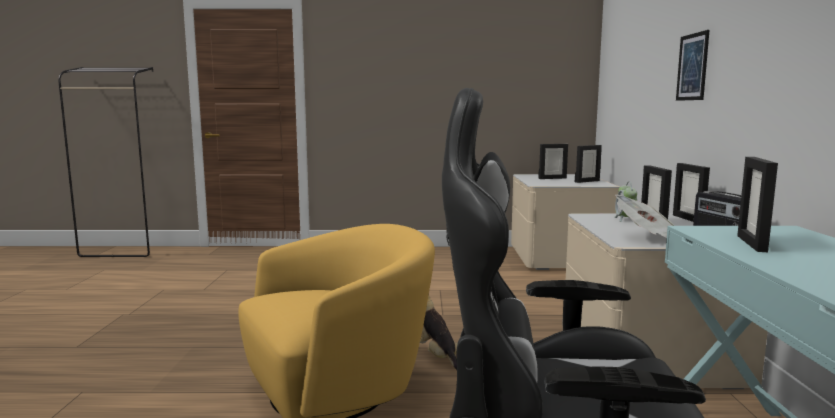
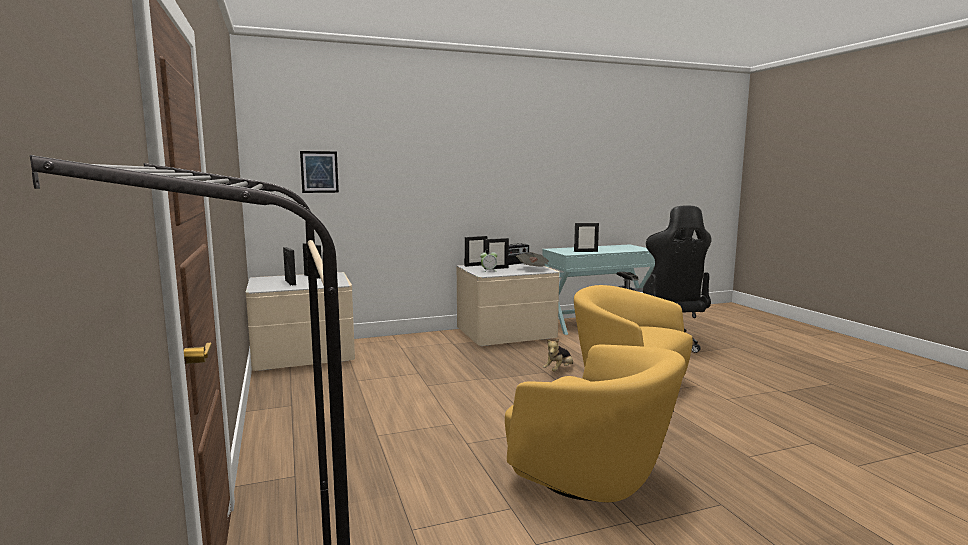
camera: 110 degrees left, 0 degrees up
(190, 316) = (592, 476): none -> yellow armchair
(692, 67) = (438, 183): picture -> picture (319, 172)

